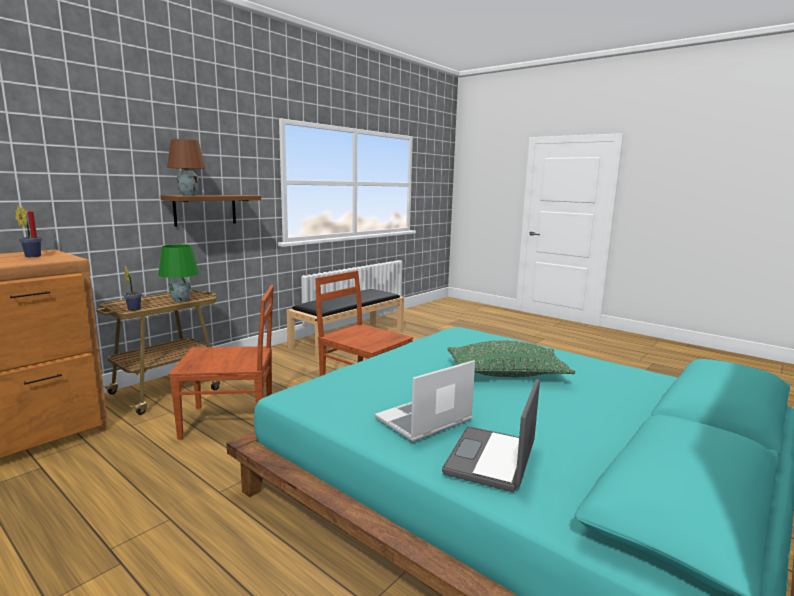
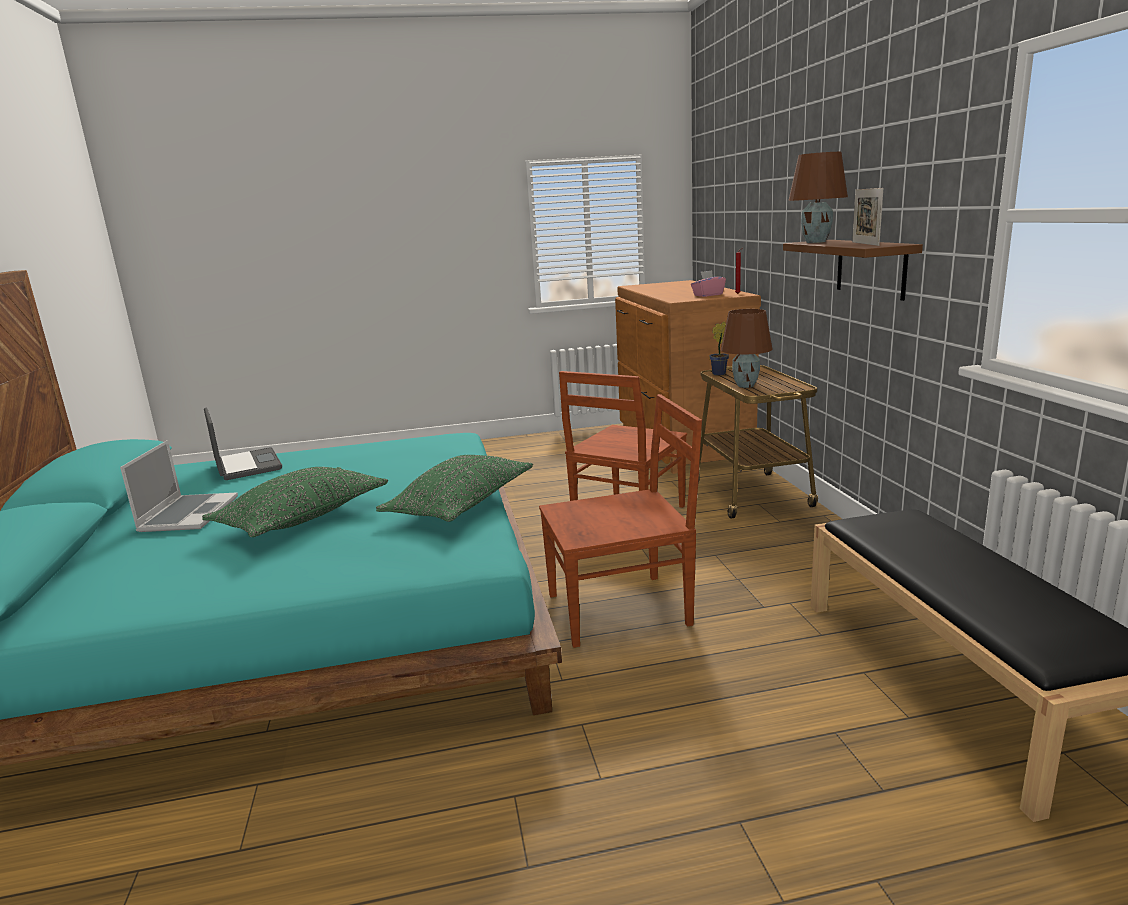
camera: 130 degrees right, 5 degrees up
(32, 256) = (708, 295): potted plant -> pink tissue box
(181, 301) = (745, 386): green table lamp -> brown table lamp
(227, 195) = (865, 243): none -> picture frame
(422, 347) = (461, 505): none -> green pillow
(423, 421) = (324, 461): laptop -> laptop (188, 514)

